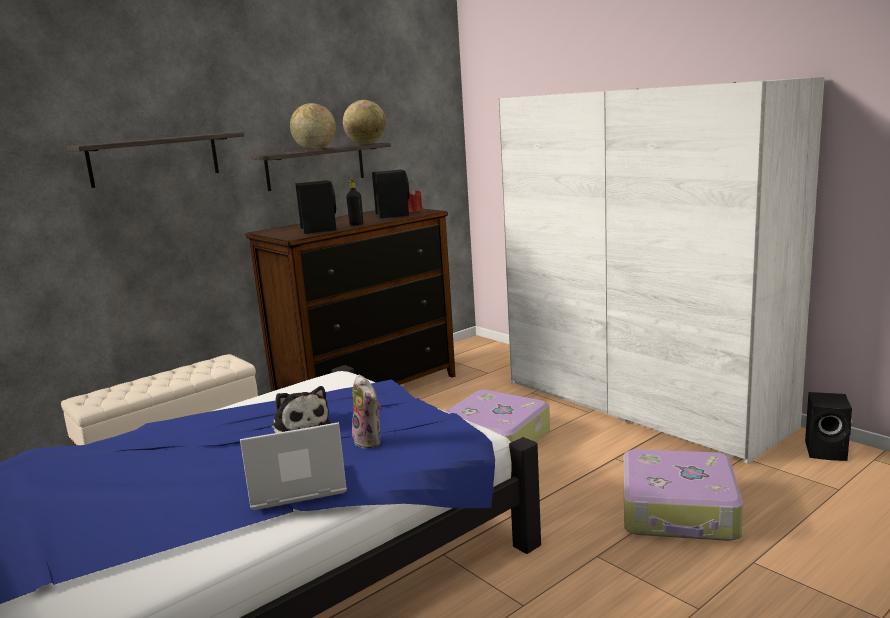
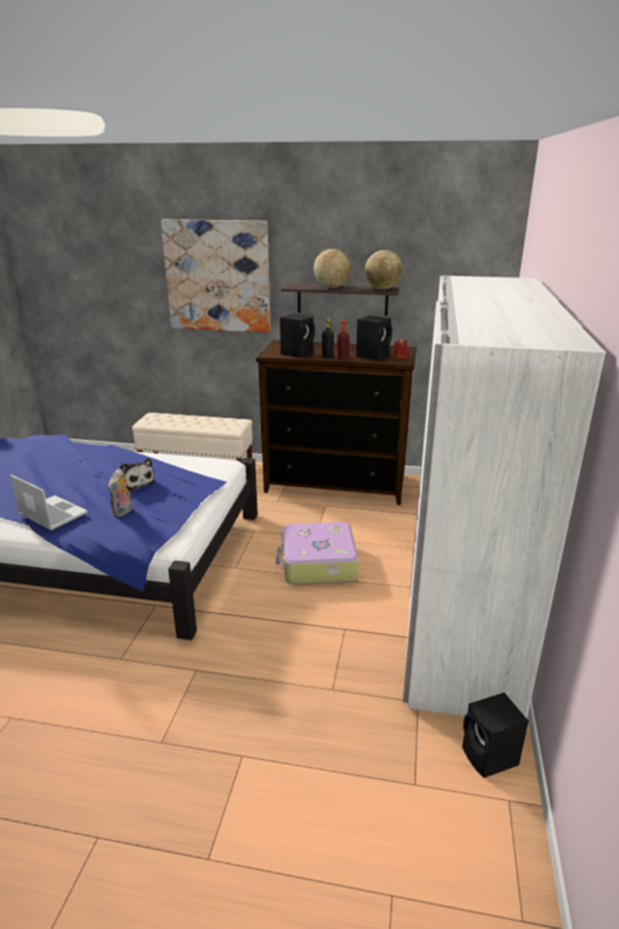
camera: 50 degrees right, 10 degrees up
(154, 159) = (217, 276): shelf -> picture
(299, 425) = (134, 483): plush toy -> plush toy turned 60 degrees counterclockwise
(374, 222) = (342, 358): none -> bottle
(679, 511) = (288, 691): suitcase -> none

